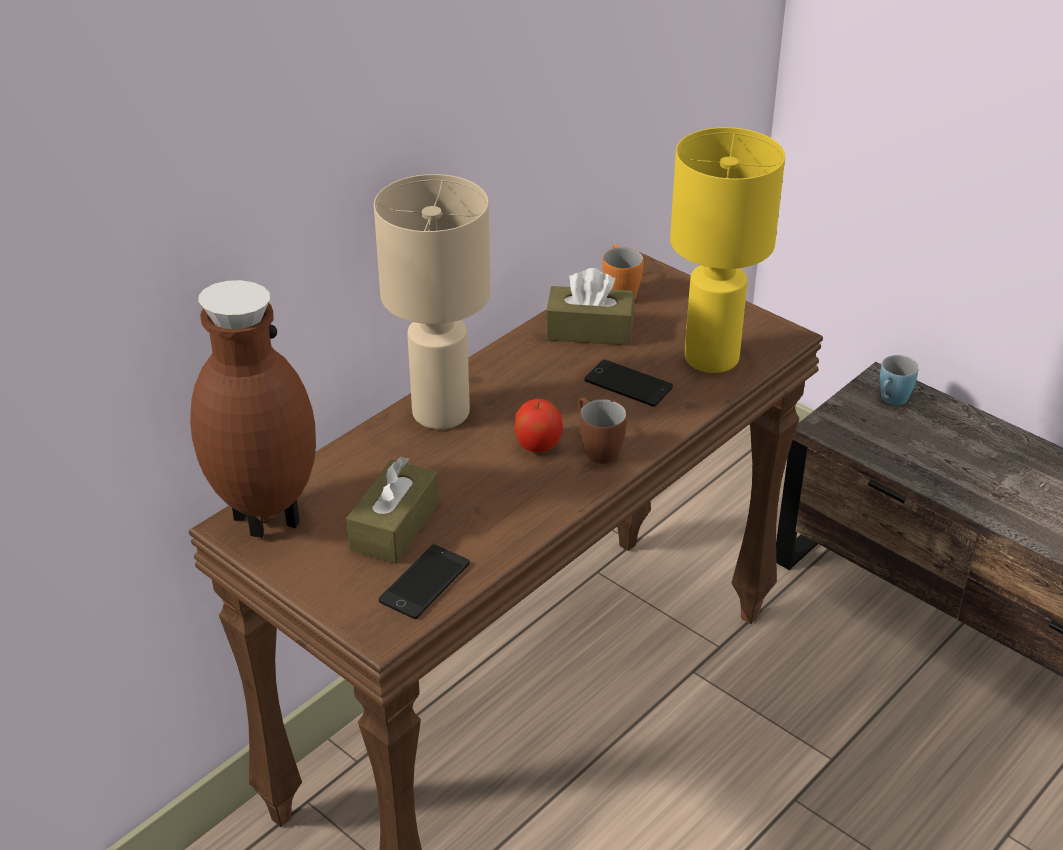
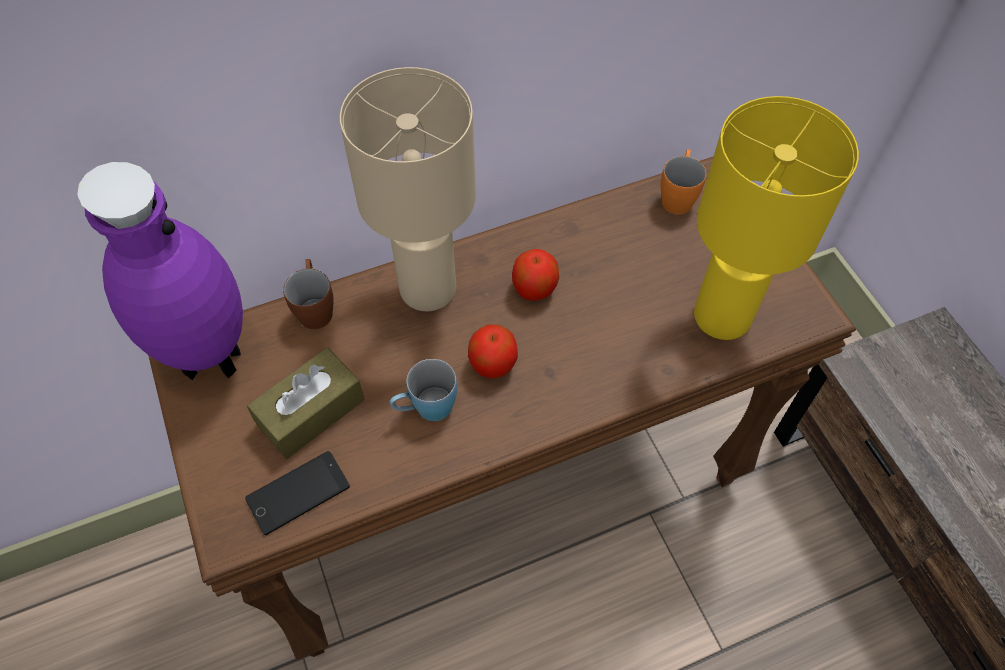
camera: 25 degrees right, 20 degrees up
(265, 522) = (208, 360): brown vase -> purple vase
(538, 386) = (534, 289): none -> apple
(589, 330) = (621, 237): brown tissue box -> none
(596, 448) = (545, 389): brown mug -> brown mug (315, 307)
(628, 384) = (621, 319): phone -> none
(891, 400) = (935, 359): blue mug -> blue mug (426, 409)

